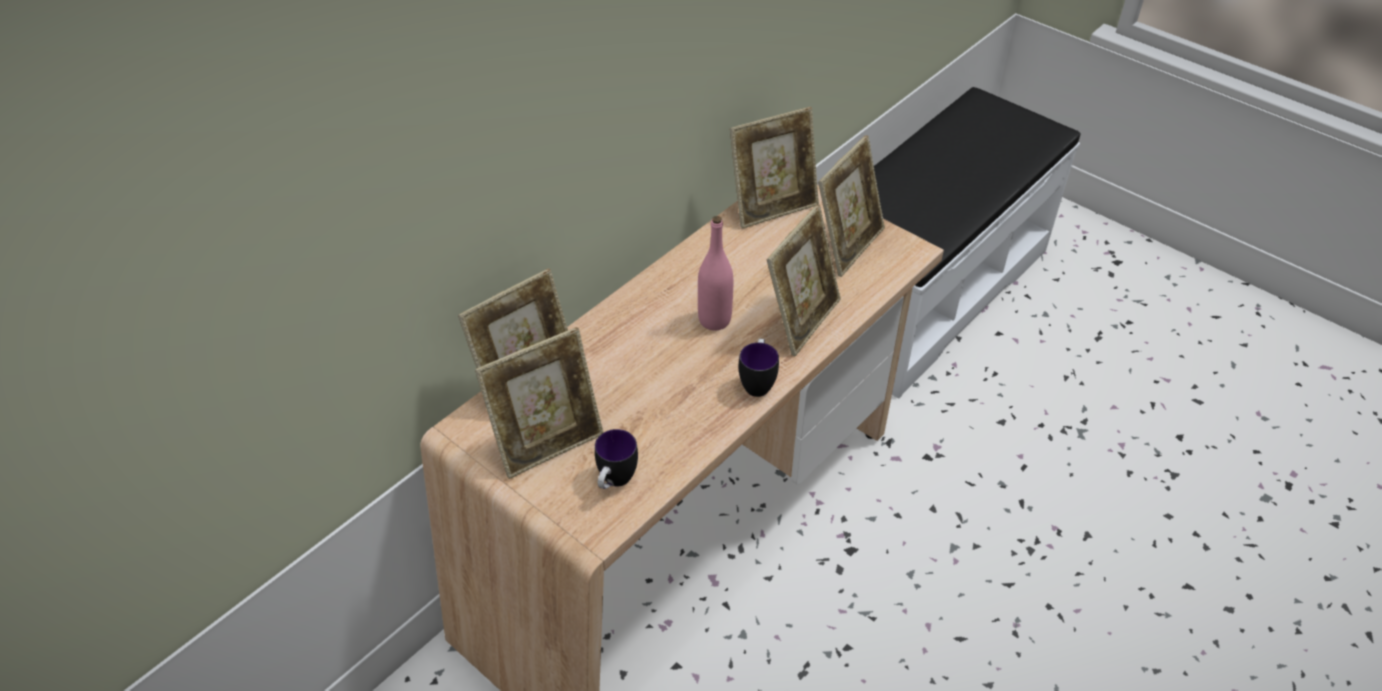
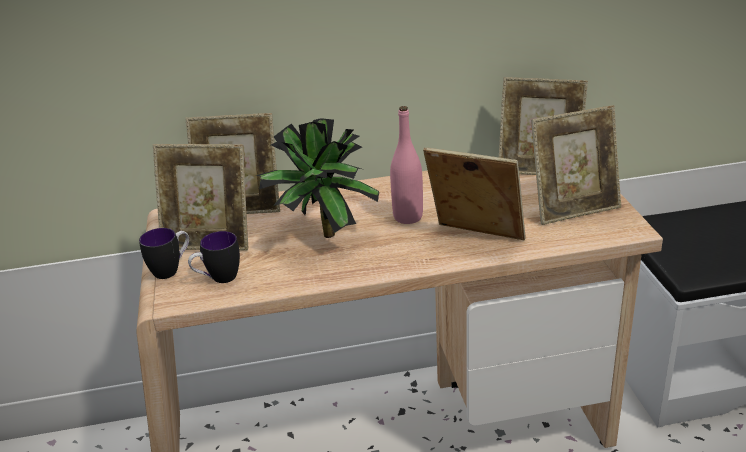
camera: 40 degrees right, 15 degrees down
(655, 381) = (320, 235): none -> potted plant
(757, 382) = (391, 263): mug -> mug (171, 269)
(801, 320) = (475, 240): picture frame -> picture frame turned 135 degrees counterclockwise

